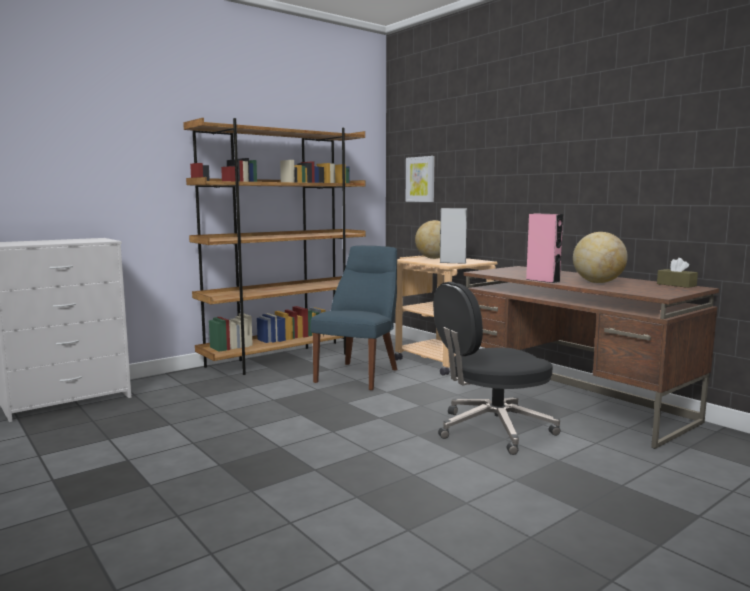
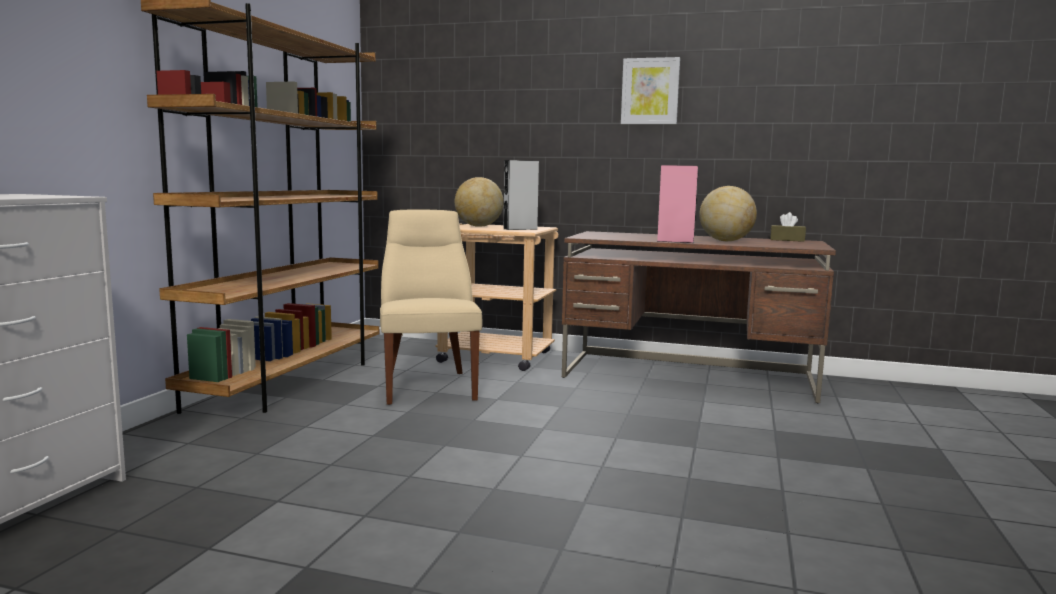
camera: 35 degrees left, 0 degrees up
(359, 374) = (428, 385): blue chair -> beige chair
(420, 179) = (427, 125): picture -> picture (650, 91)
(492, 429) = (672, 416): black office chair -> none

